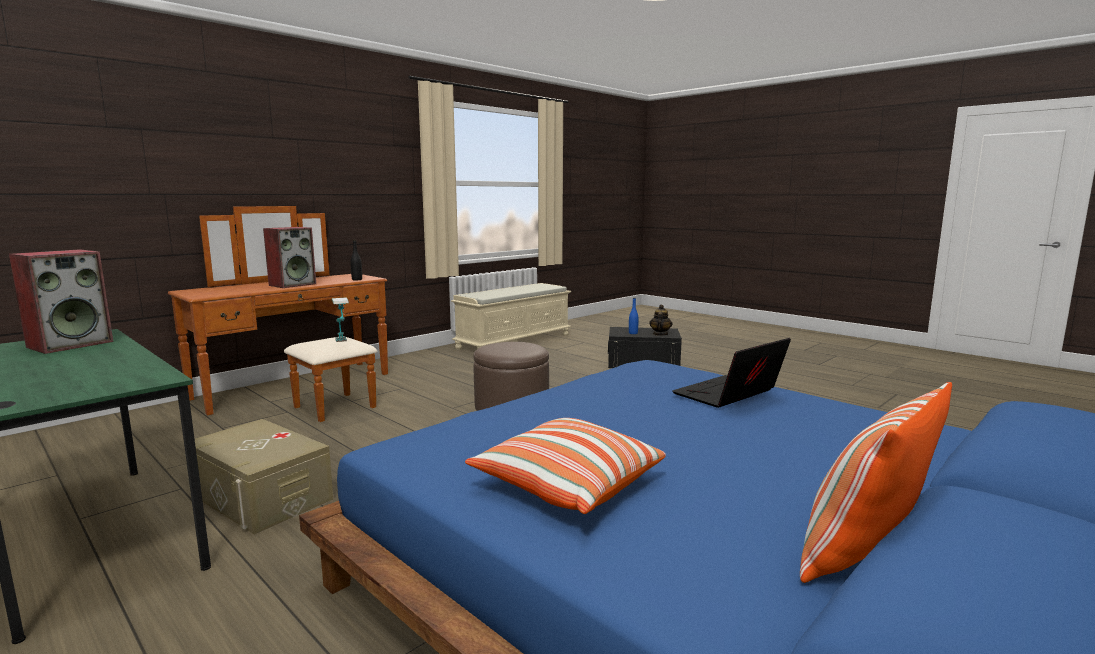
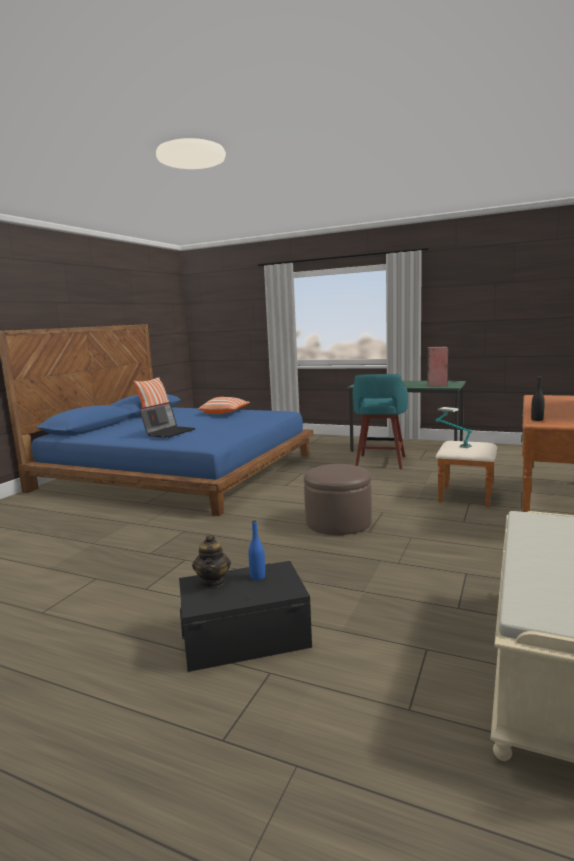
camera: 160 degrees right, 0 degrees up
(261, 497) = (380, 462): beige storage box -> turquoise stool
(293, 284) = (547, 408): speaker -> none

